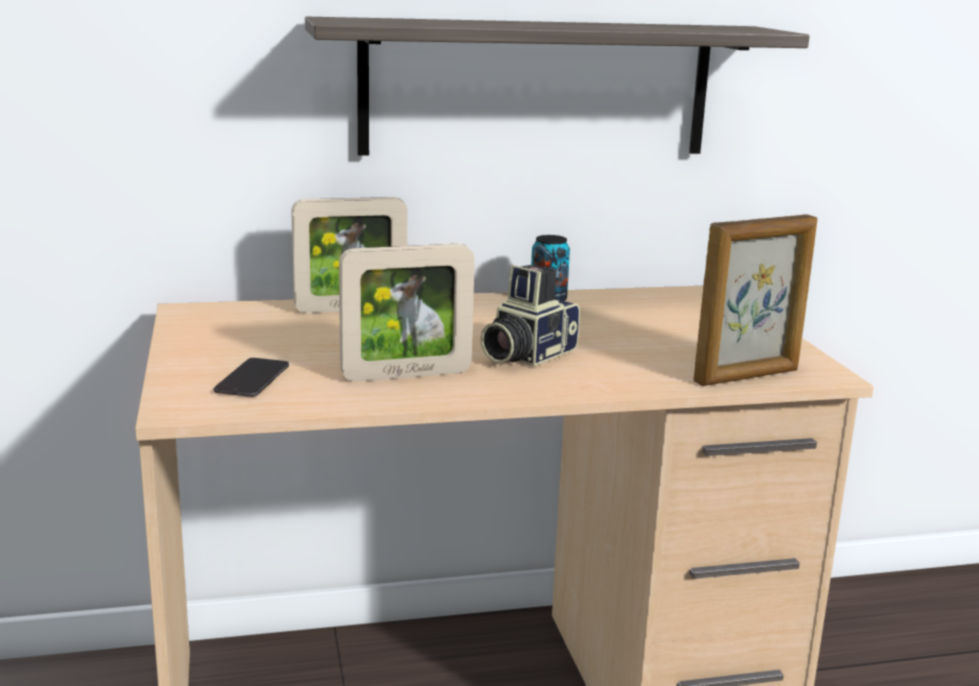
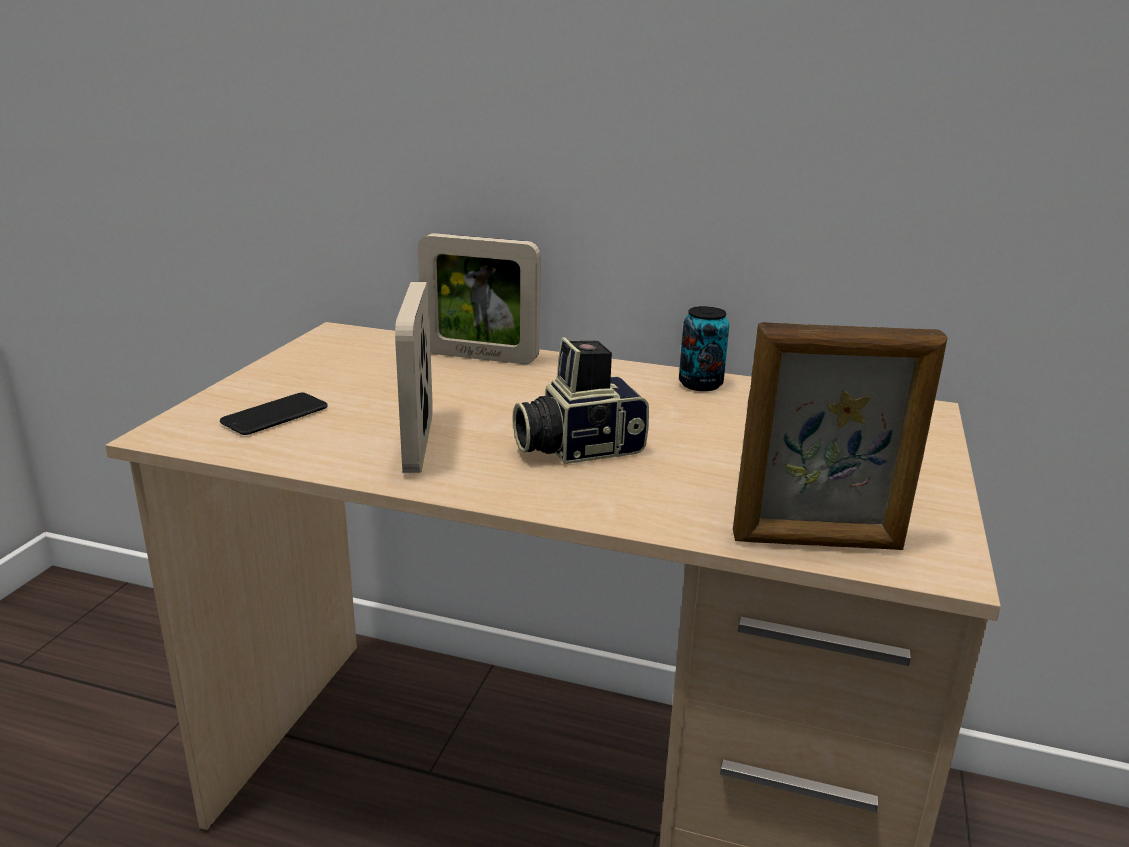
camera: 30 degrees right, 5 degrees up
(406, 375) = (418, 443): picture frame -> picture frame turned 75 degrees clockwise
(537, 88) = (725, 127): shelf -> none

